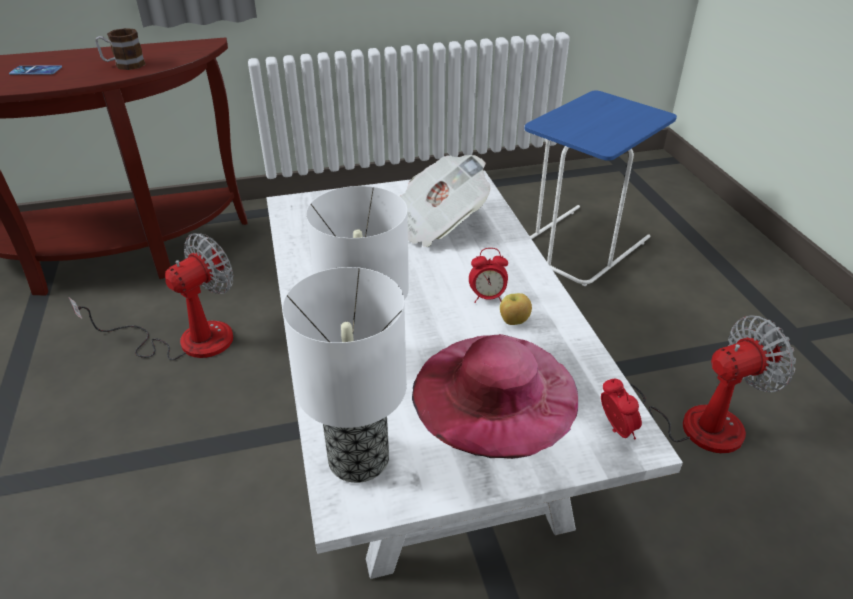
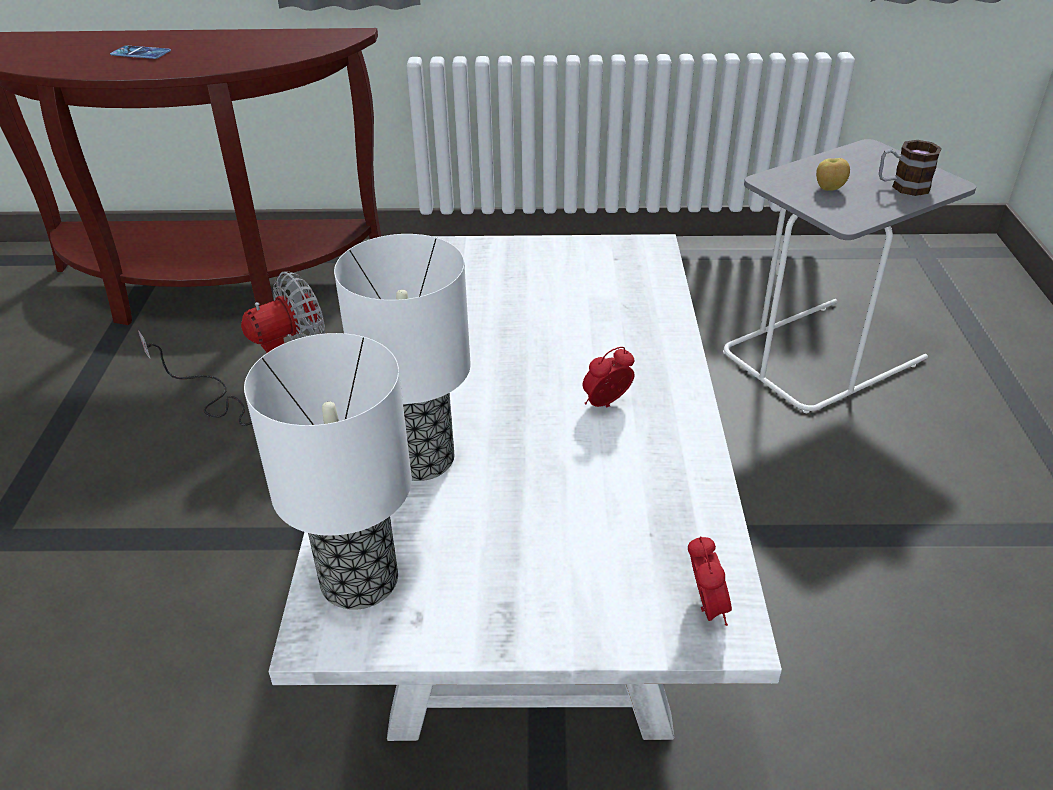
camera: 15 degrees right, 0 degrees up
(124, 65) = (240, 54): mug -> mug (902, 187)
(434, 224) = (577, 298): newspaper -> none
(487, 297) = (606, 405): alarm clock -> alarm clock turned 135 degrees clockwise
(495, 392) = (564, 529): pink hat -> none
(513, 321) = (628, 442): apple -> apple (829, 189)
(580, 244) = (821, 354): blue side table -> grey side table
(689, 421) = (892, 625): fan -> none

